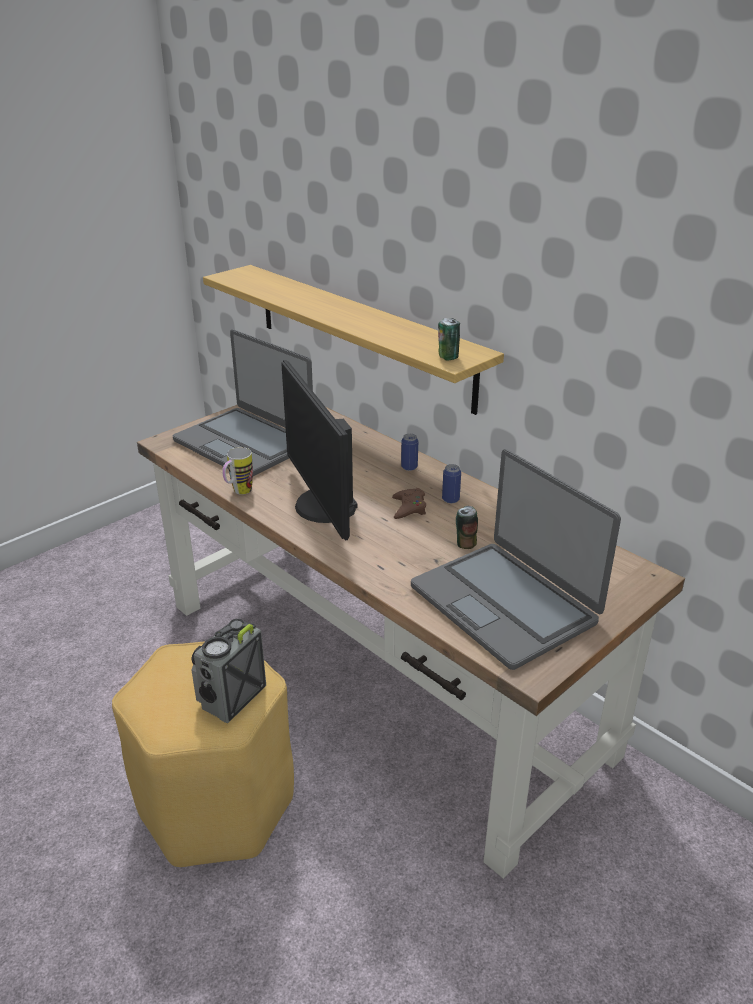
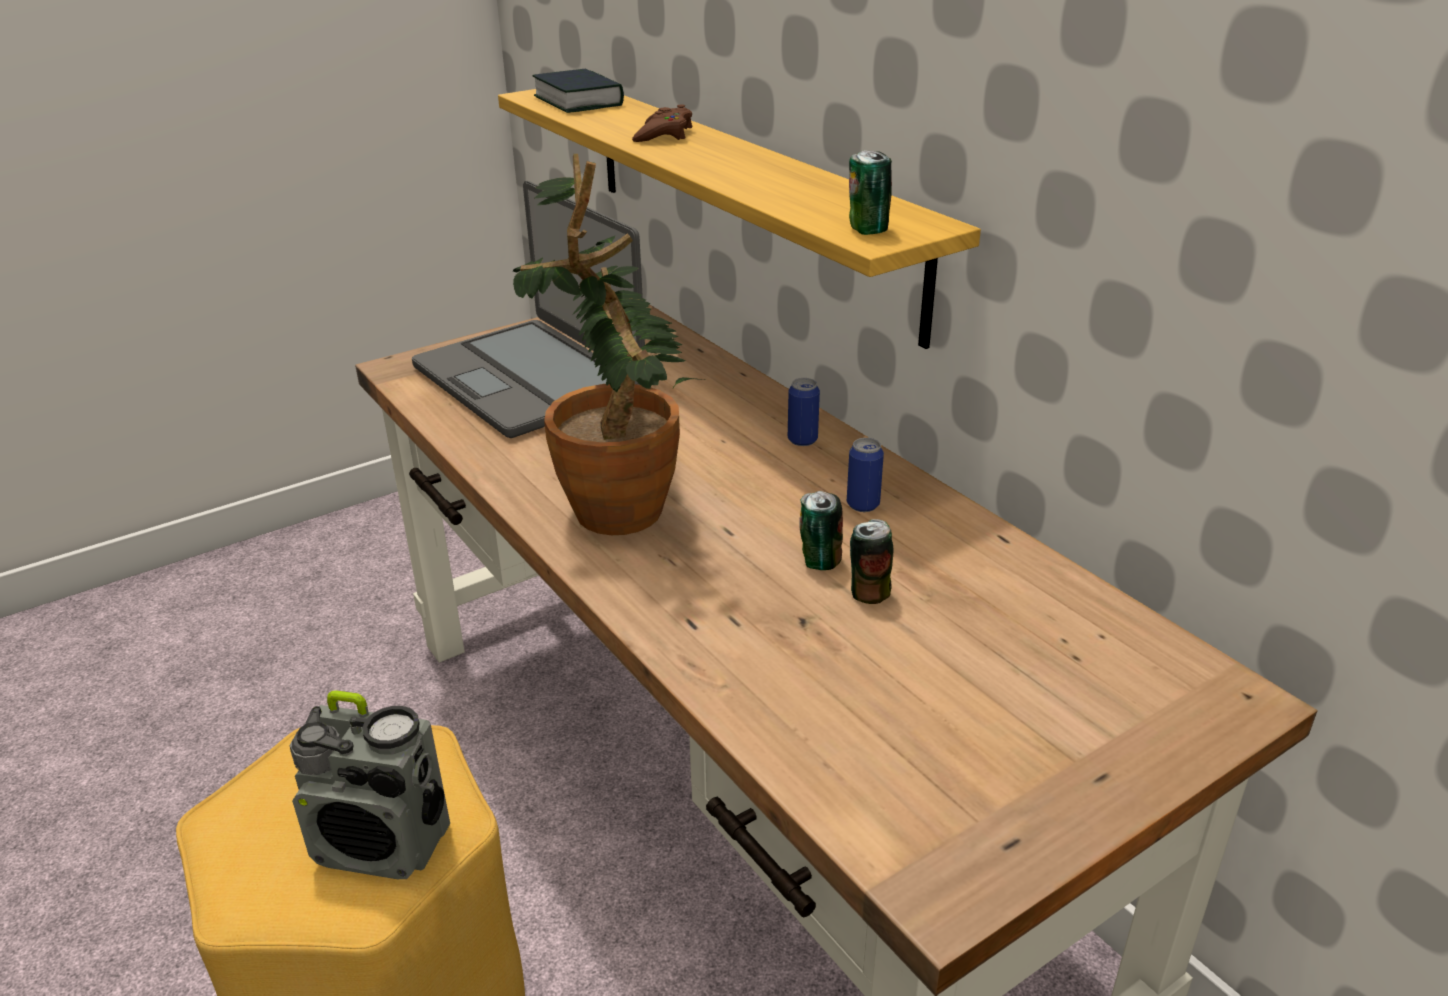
camera: 10 degrees right, 0 degrees up
(231, 698) = (383, 845): radio -> radio turned 120 degrees counterclockwise
(238, 492) = (485, 461): mug -> none
(254, 280) = (578, 101): none -> book
(323, 506) = (623, 498): monitor -> potted plant
(409, 508) = (780, 514): brown game controller -> brown game controller (664, 134)
(436, 530) = (819, 561): none -> can
(504, 603) = (917, 726): laptop -> none

